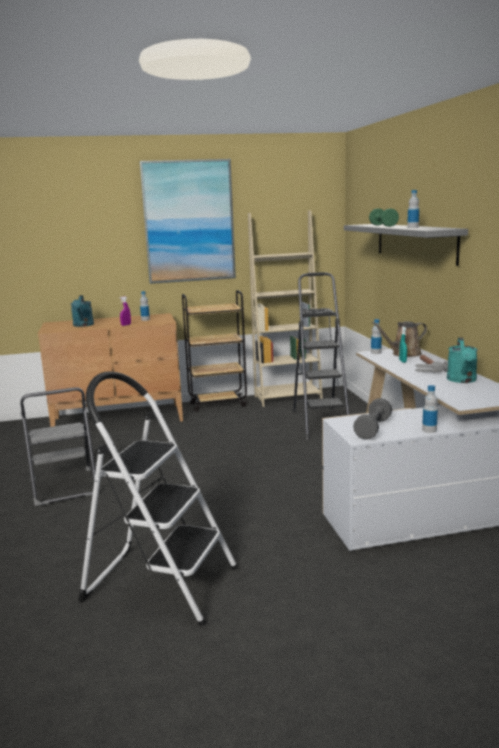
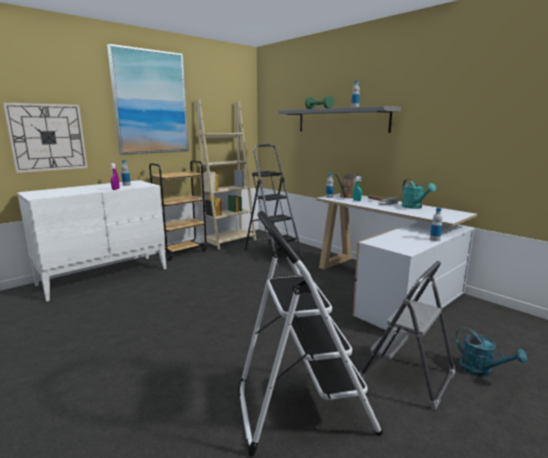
camera: 30 degrees left, 0 degrees up
(64, 488) = (111, 347): grey step ladder -> grey step ladder (410, 376)
(75, 266) = (48, 137): none -> wall clock
(83, 325) = (69, 192): turquoise watering can -> turquoise watering can (481, 370)
(118, 419) = (104, 276): brown cabinet -> white cabinet
(373, 429) = (403, 244): grey dumbbell -> none

